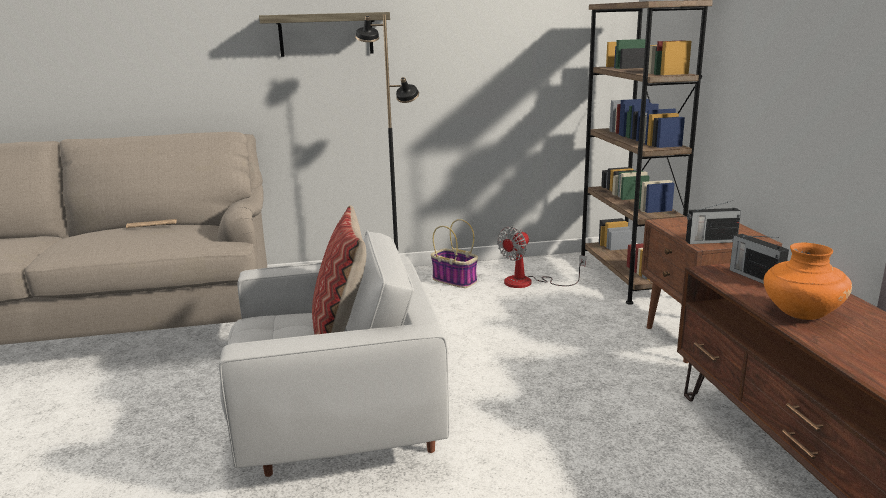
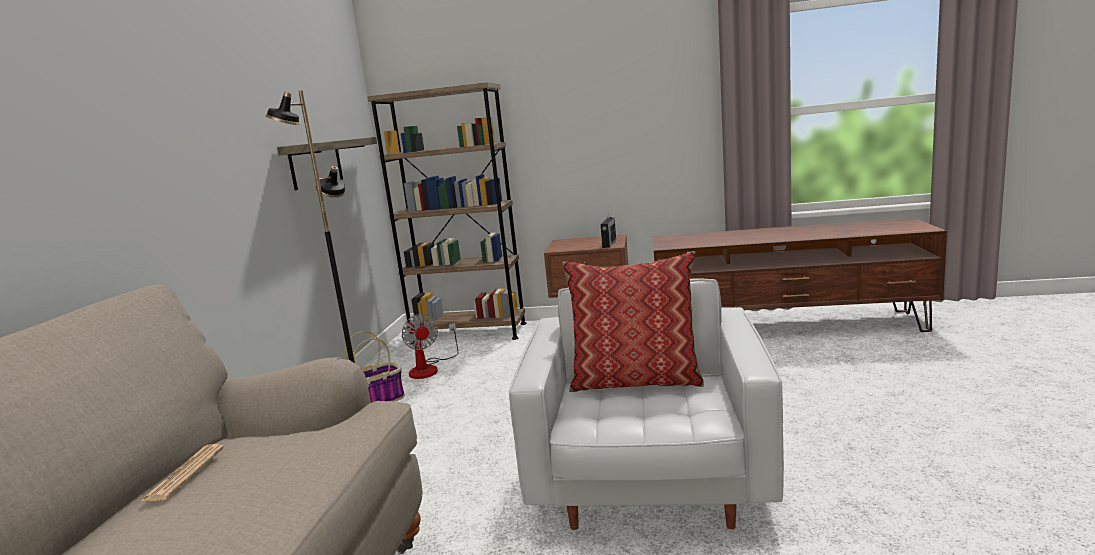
camera: 70 degrees left, 5 degrees down
(326, 34) = (166, 127): shelf -> shelf (316, 164)
(754, 277) = (682, 241): radio -> none
(800, 313) = (741, 239): orange vase -> none

